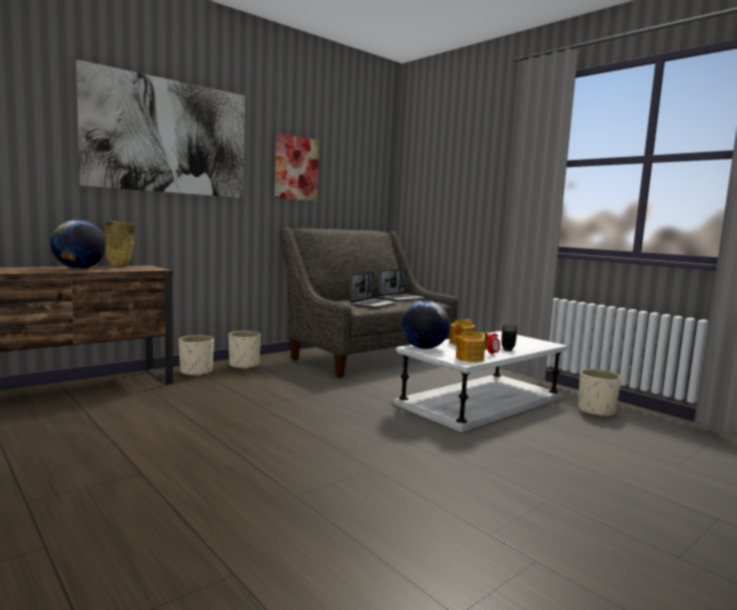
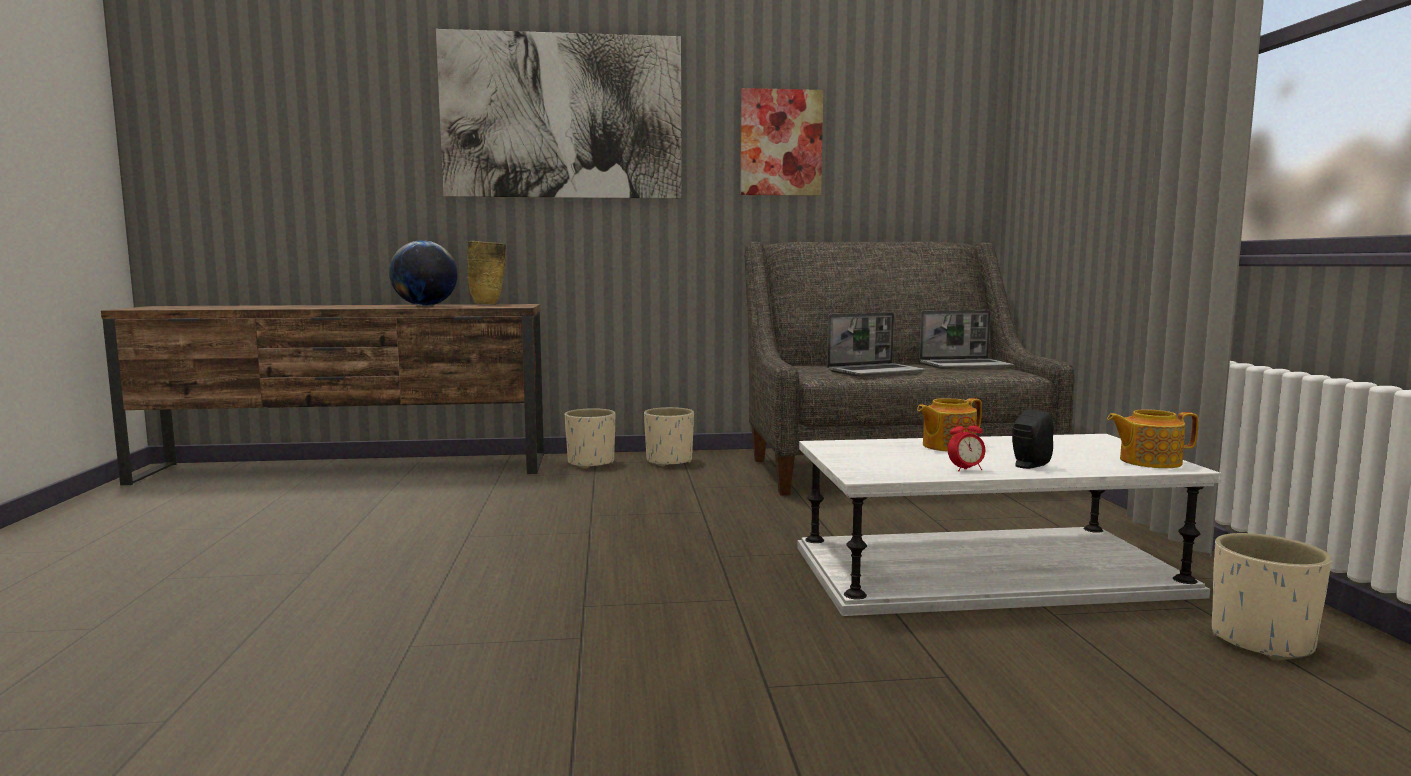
camera: 35 degrees right, 0 degrees up
(424, 348) = (845, 447): globe -> none
(468, 358) = (891, 471): teapot -> teapot (1148, 461)

